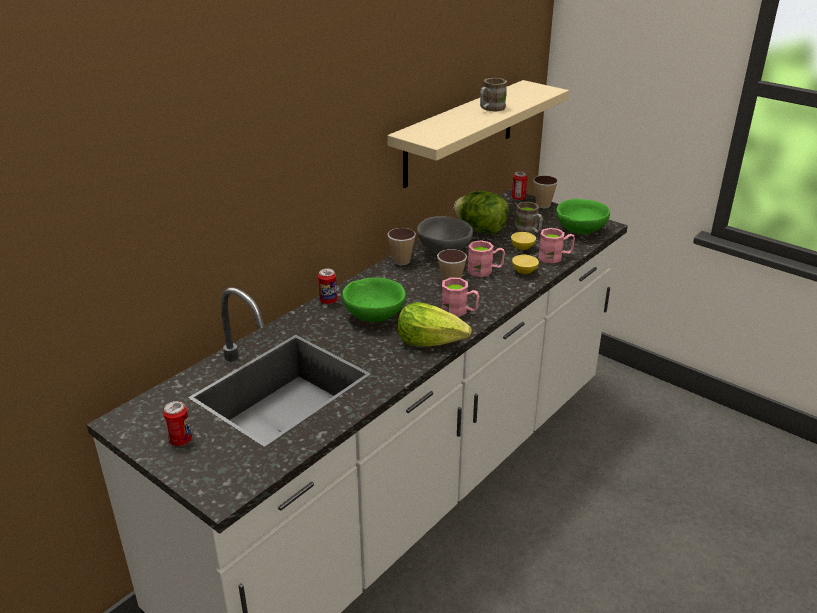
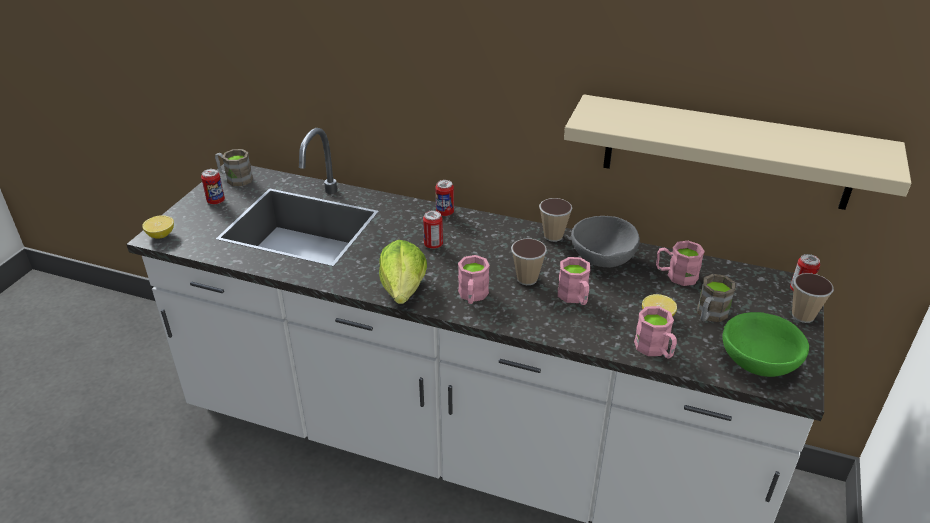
camera: 70 degrees right, 5 degrees up
(374, 315) = (433, 244): green bowl -> can
(481, 230) = (676, 275): lettuce -> pink mug
(490, 109) = (742, 136): brown mug -> brown mug (235, 179)
(524, 271) = (596, 329): lemon -> lemon (161, 235)

